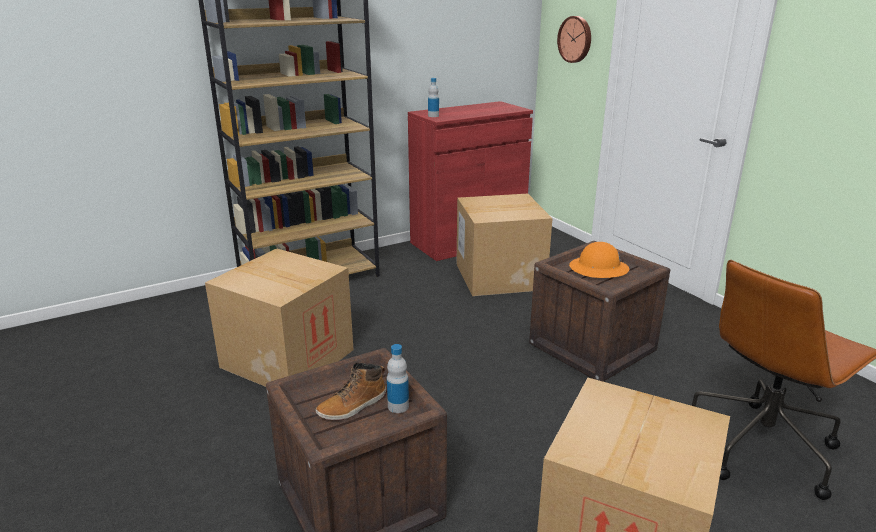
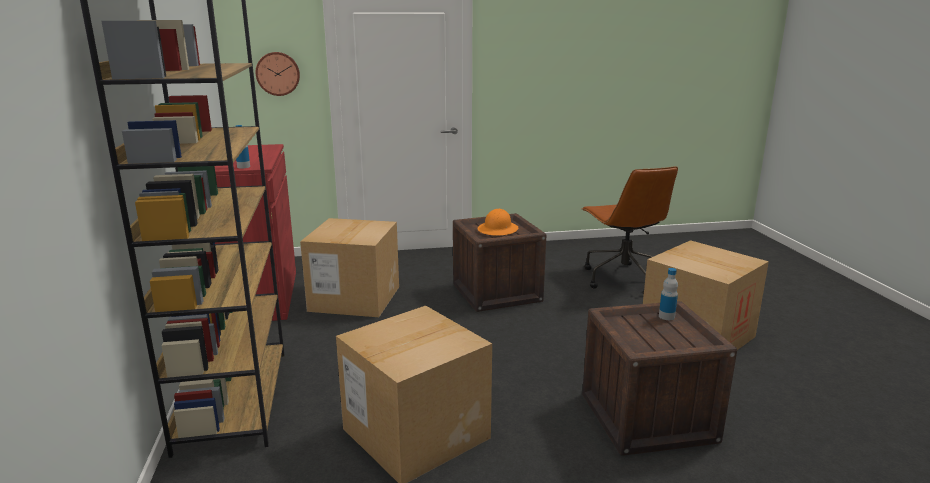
camera: 70 degrees left, 5 degrees down
(353, 406) = (663, 332): boot -> none

